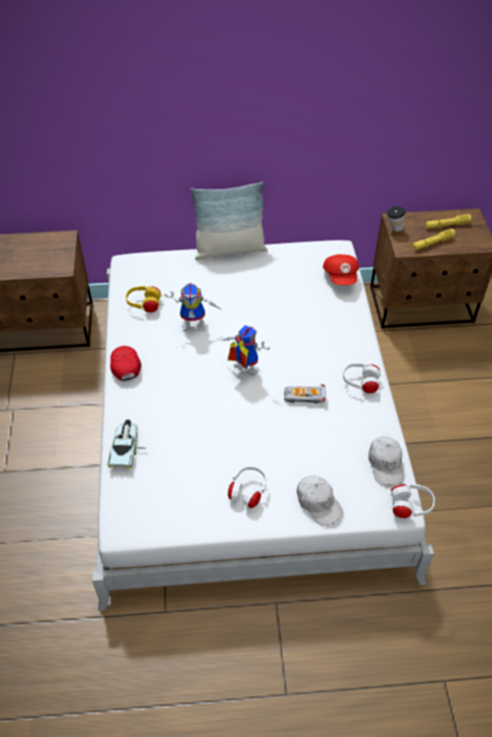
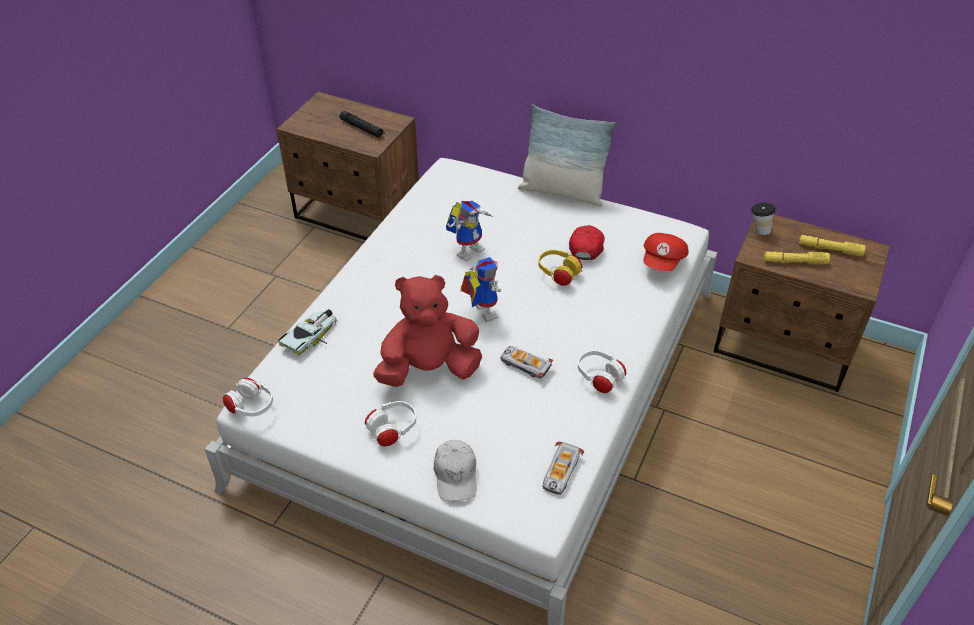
camera: 30 degrees right, 5 degrees down
(40, 255) = (362, 128): none -> black flashlight
(125, 365) = (370, 261): red cap -> red cap (586, 246)
(145, 305) = (433, 213): yellow headphones -> yellow headphones (559, 275)
(195, 323) = (469, 249): toy robot -> toy robot turned 75 degrees counterclockwise
(239, 432) = (429, 369): none -> red plush toy
(386, 464) = (560, 472): white cap -> toy car
(409, 506) = (551, 527): white headphones -> white headphones (251, 407)

